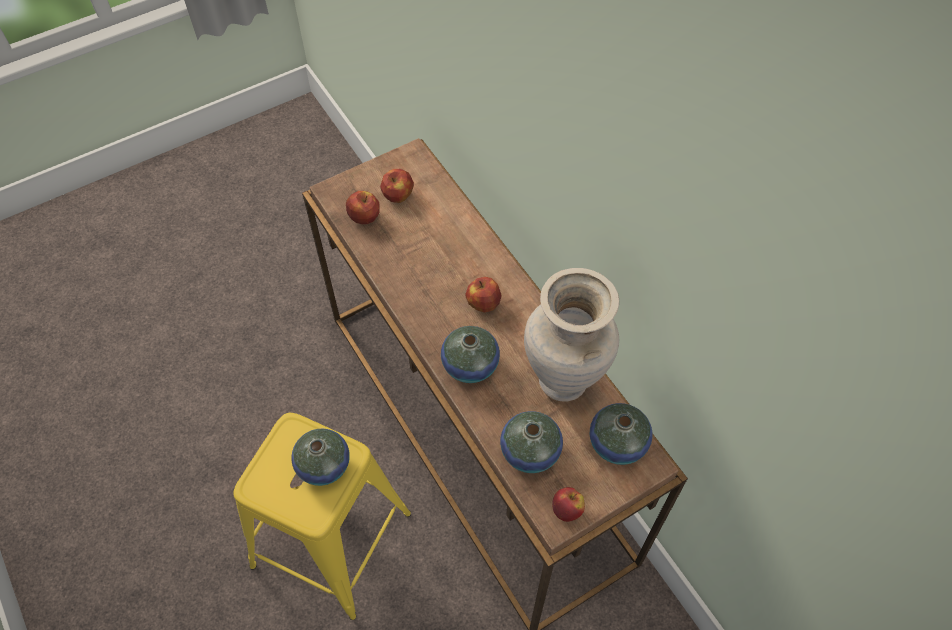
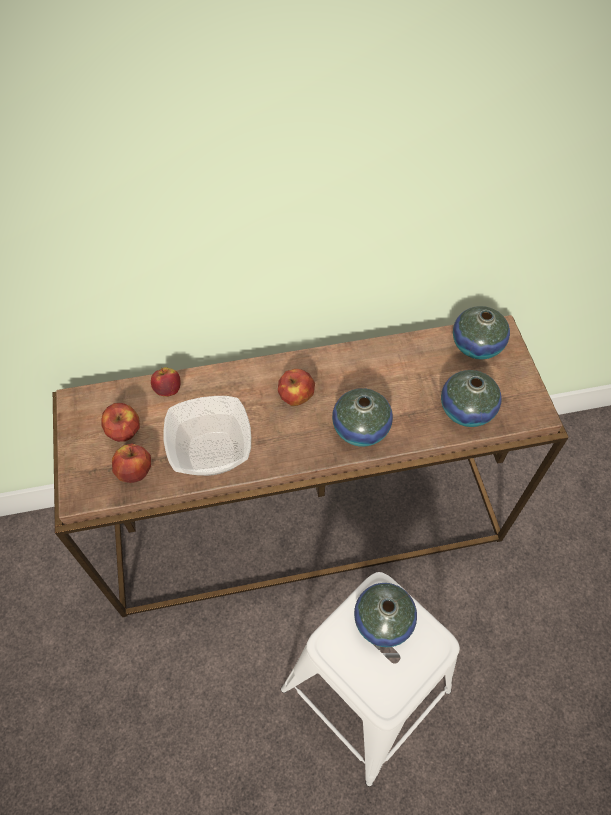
camera: 70 degrees left, 0 degrees up
(331, 539) = (365, 690): yellow stool -> white stool
(399, 261) = (211, 455): none -> bowl
(564, 380) = (403, 361): beige vase -> none
(567, 510) = (529, 401): apple -> apple (168, 390)

